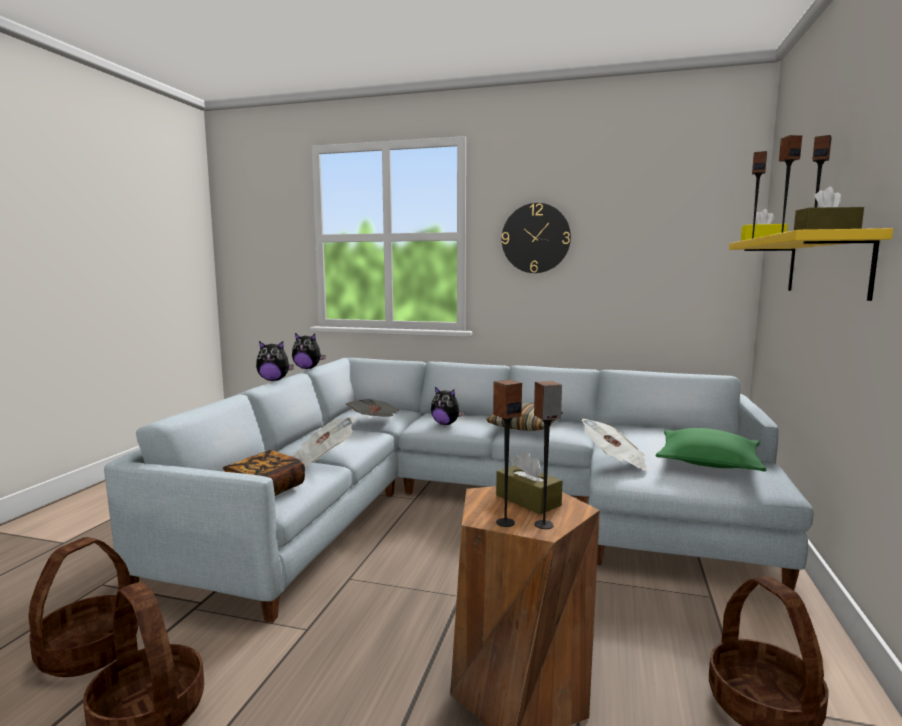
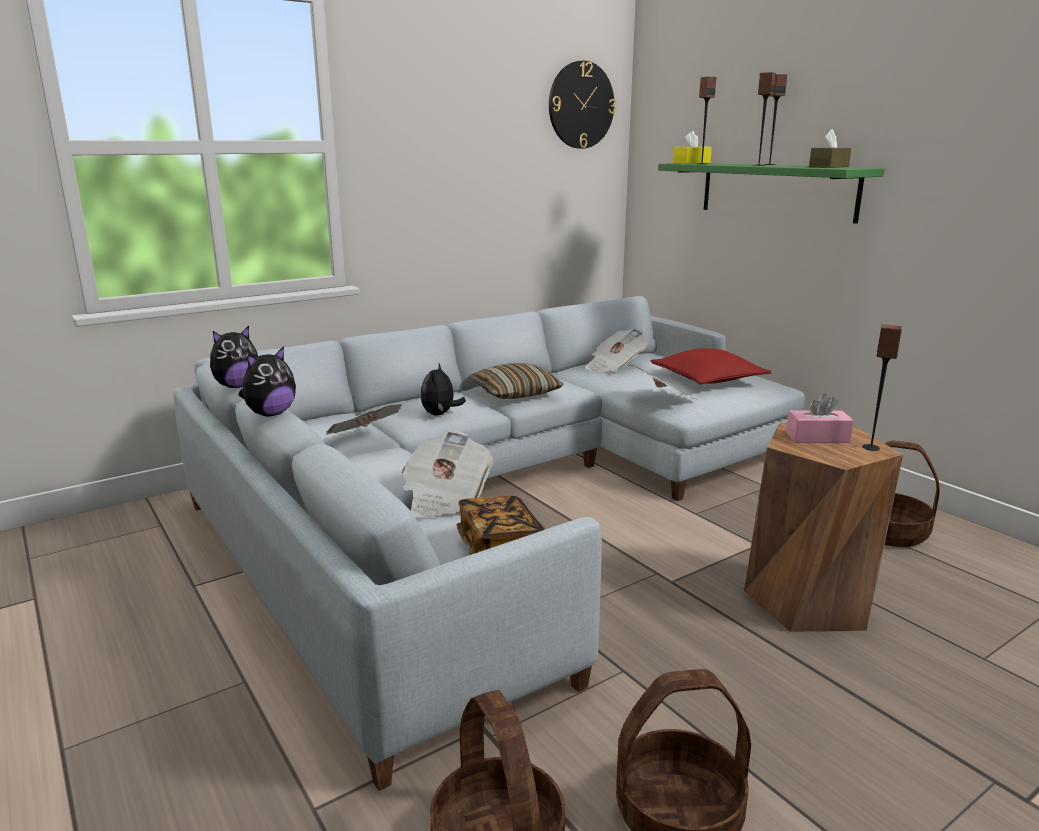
camera: 50 degrees left, 10 degrees up
(446, 424) = (440, 414): plush toy -> plush toy turned 120 degrees clockwise
(505, 522) = (855, 456): speaker -> none
(528, 500) = (817, 437): brown tissue box -> pink tissue box
(535, 238) = (426, 151): wall clock -> wall clock (581, 105)
(647, 432) = (614, 367): none -> newspaper
(708, 462) = (708, 379): green pillow -> red pillow
(826, 266) = (776, 190): yellow shelf -> green shelf

